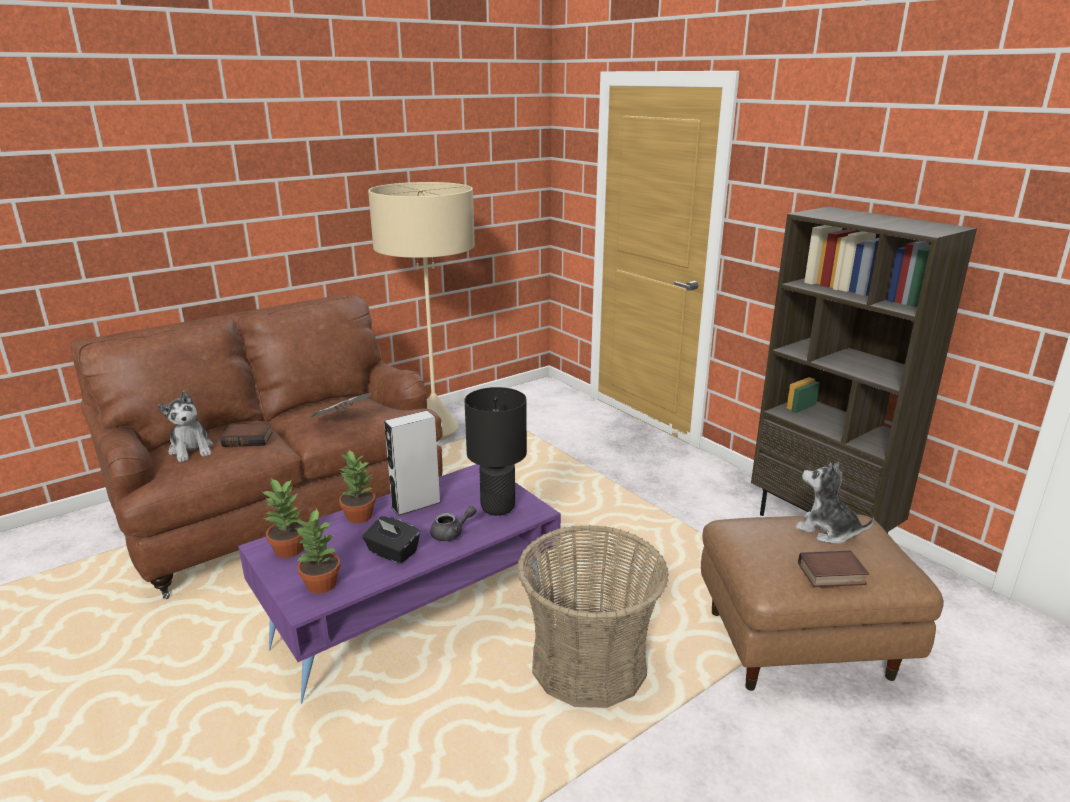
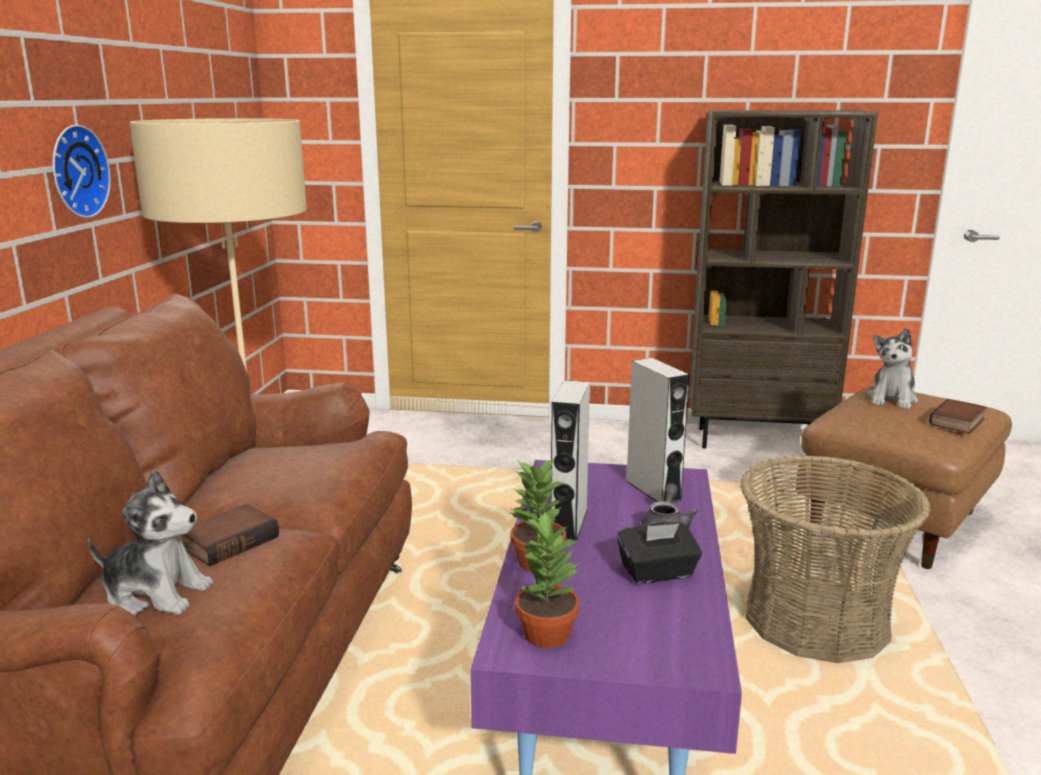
camera: 45 degrees left, 5 degrees down
(321, 585) = (668, 640): potted plant -> none
(338, 214) = (75, 171): none -> wall clock
(342, 421) = (320, 473): newspaper -> none
(498, 509) = (653, 490): black table lamp -> grey speaker
(827, 531) = (892, 399): plush toy -> plush toy turned 60 degrees counterclockwise

